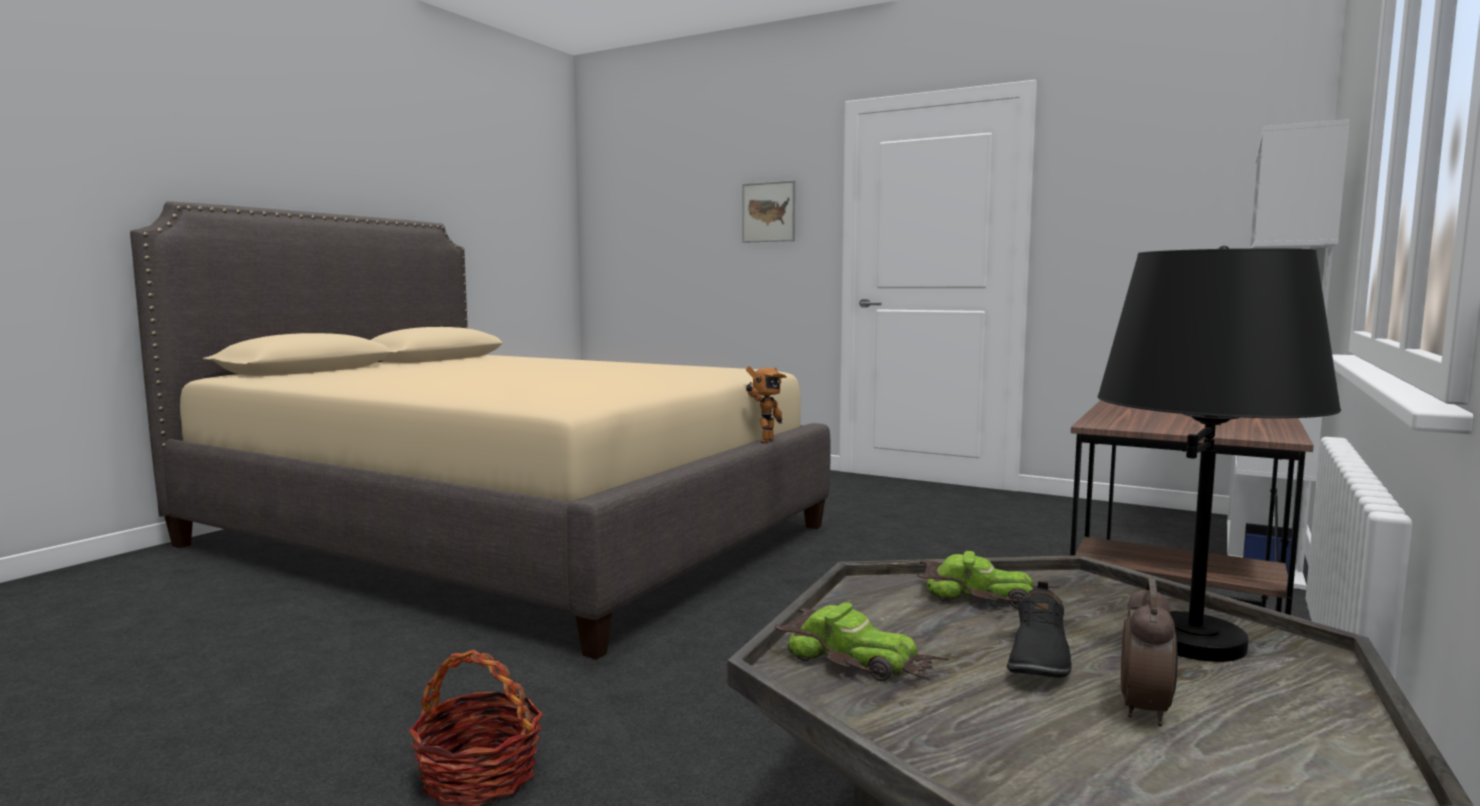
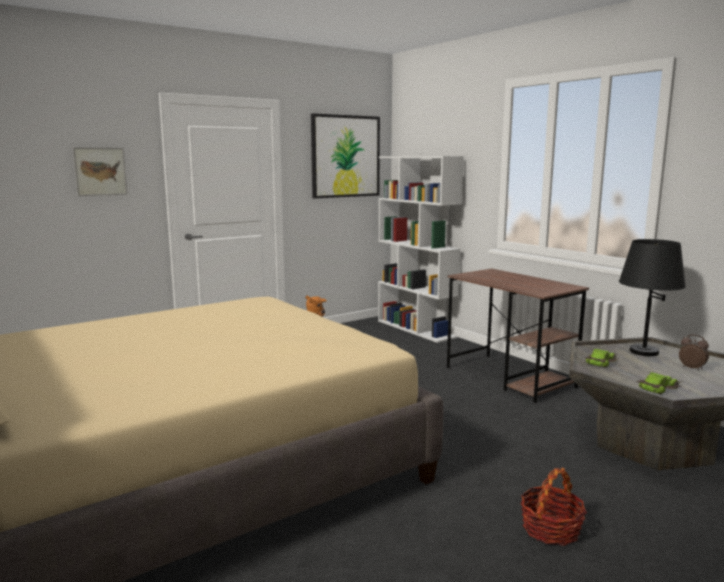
camera: 65 degrees left, 5 degrees up
(1037, 657) = (656, 369): black shoe -> none
(1185, 168) = (345, 156): none -> picture

